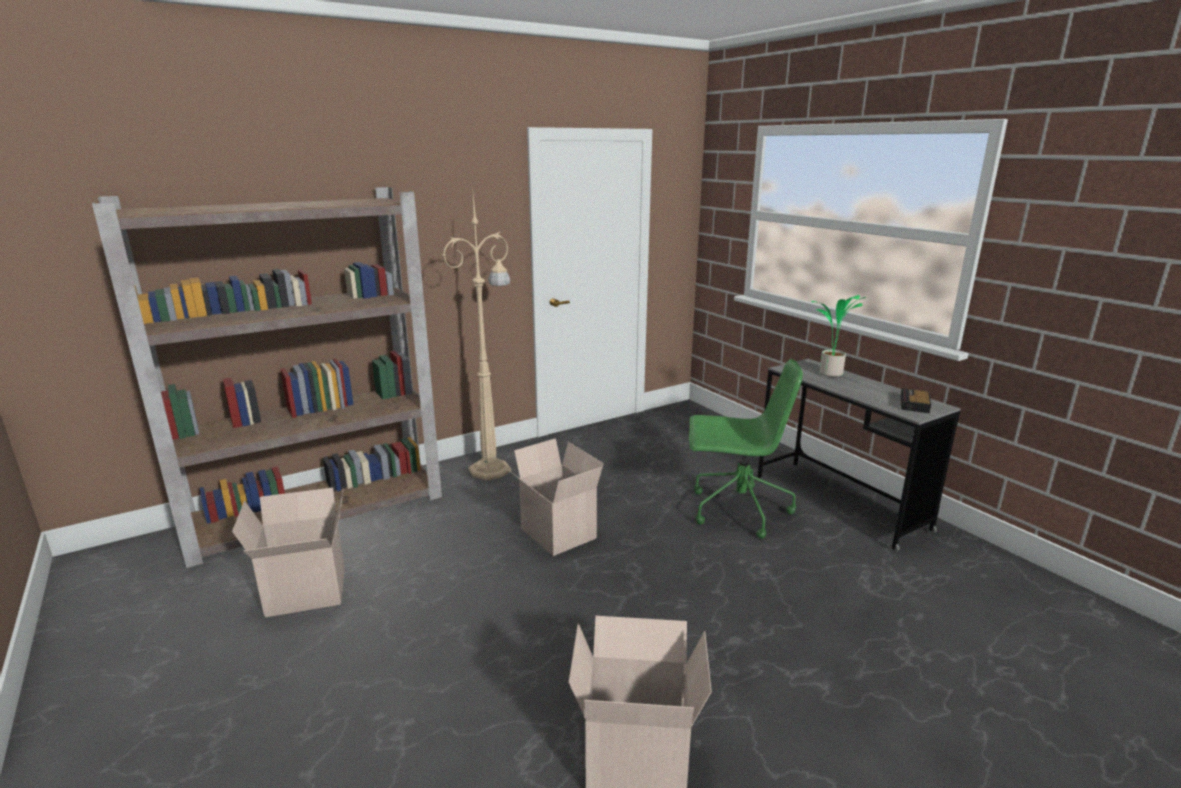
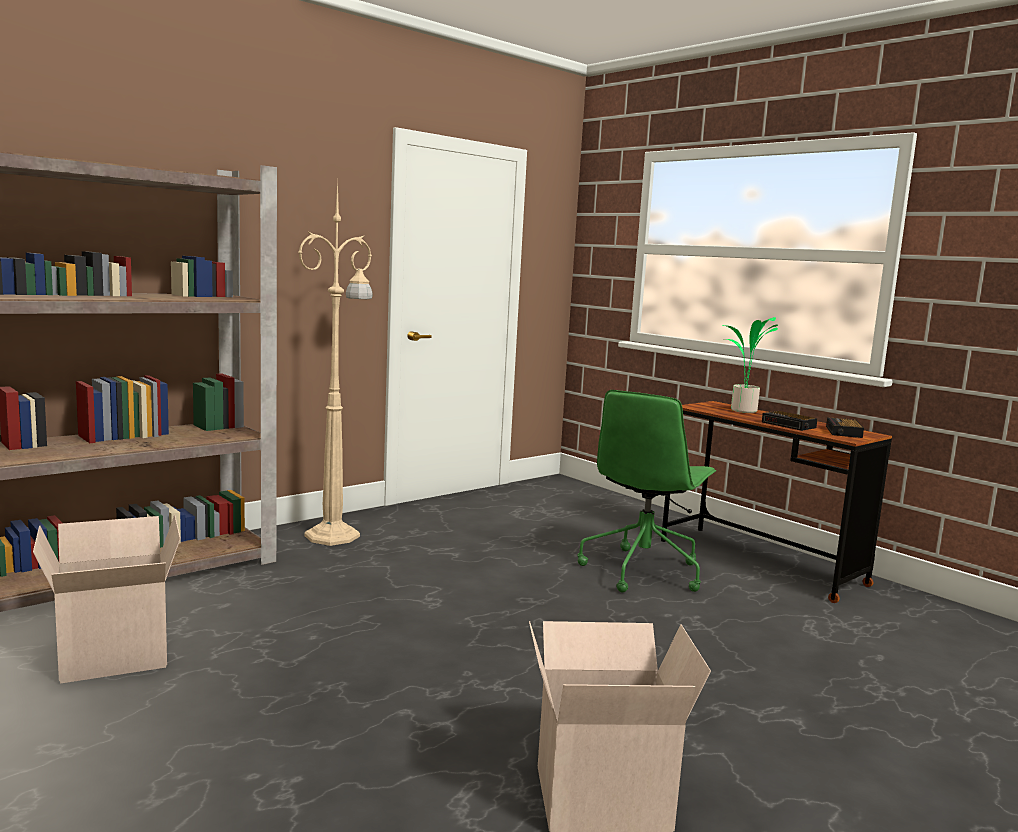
camera: 10 degrees left, 10 degrees down
(555, 533) = (435, 594): cardboard box -> none
(734, 510) = (644, 570): green office chair -> green office chair turned 120 degrees clockwise
(839, 502) = (760, 562): grey desk -> brown desk
(866, 395) = (789, 425): none -> alarm clock

